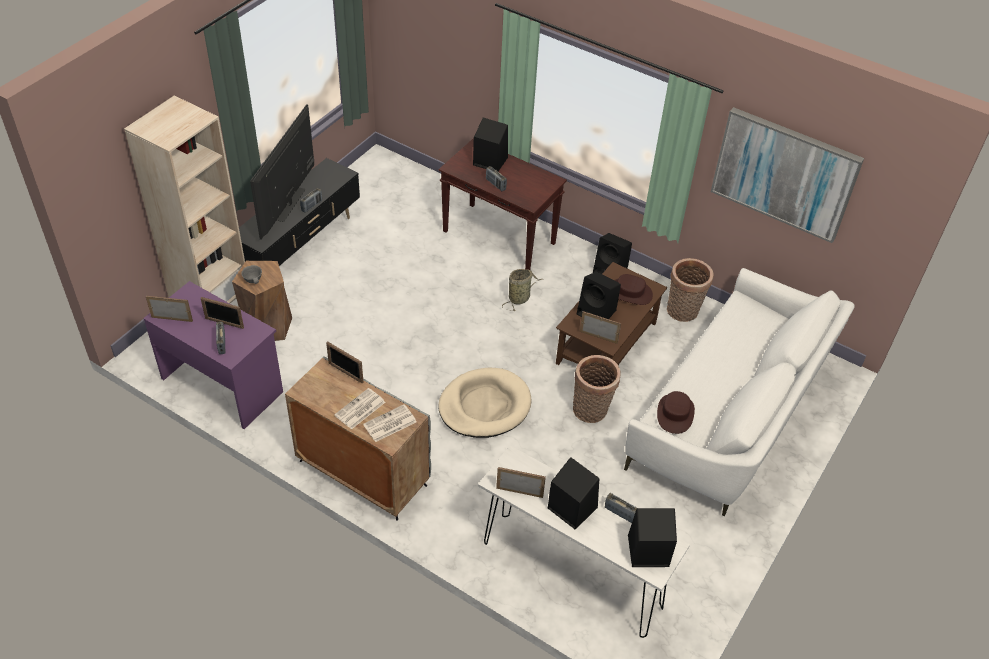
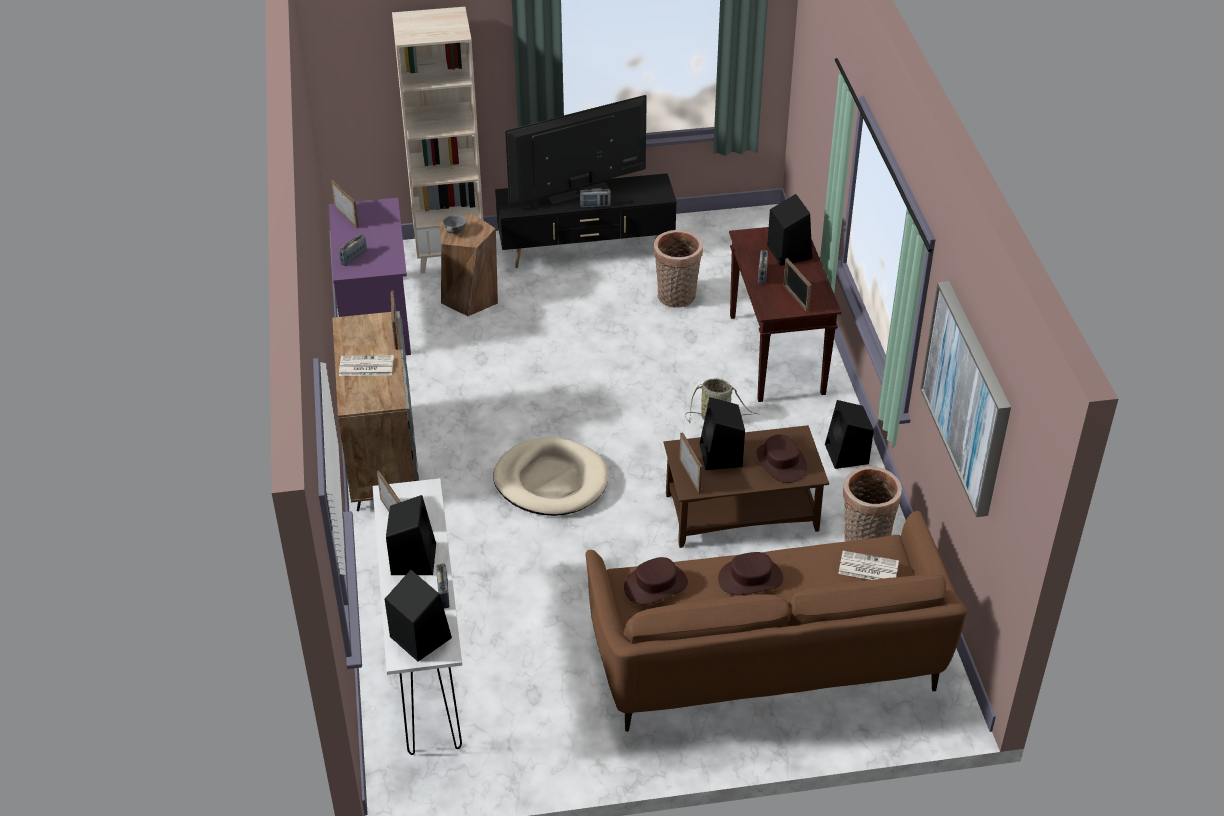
camera: 50 degrees right, 5 degrees down
(224, 323) = (377, 244): picture frame -> picture frame (795, 298)
(389, 424) = (370, 392): newspaper -> newspaper (867, 568)
(591, 411) = (638, 555): basket -> basket (676, 298)
(711, 370) = (750, 578): none -> brown hat
(729, 416) = (766, 661): white sofa -> brown sofa

